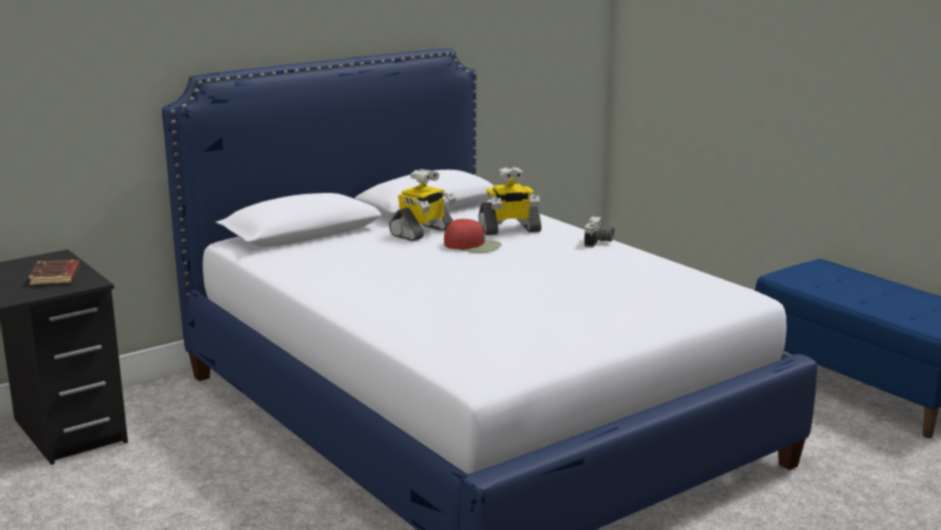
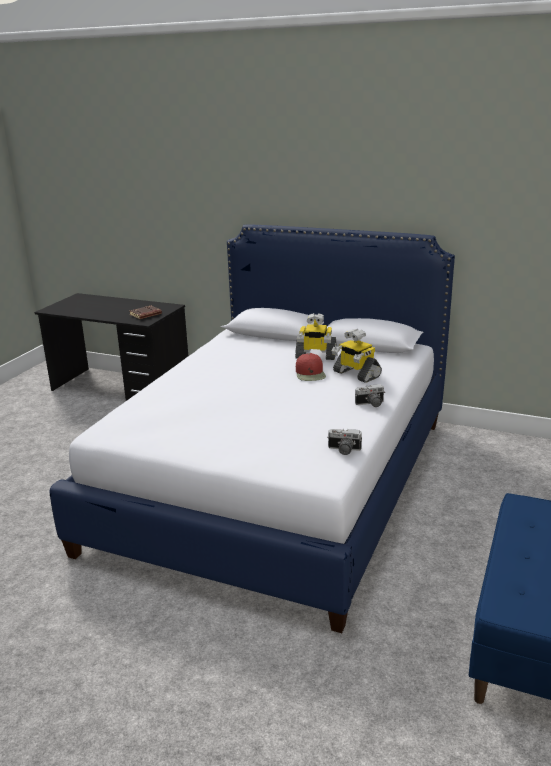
camera: 60 degrees right, 5 degrees up
(694, 275) = (343, 450): none -> camera

